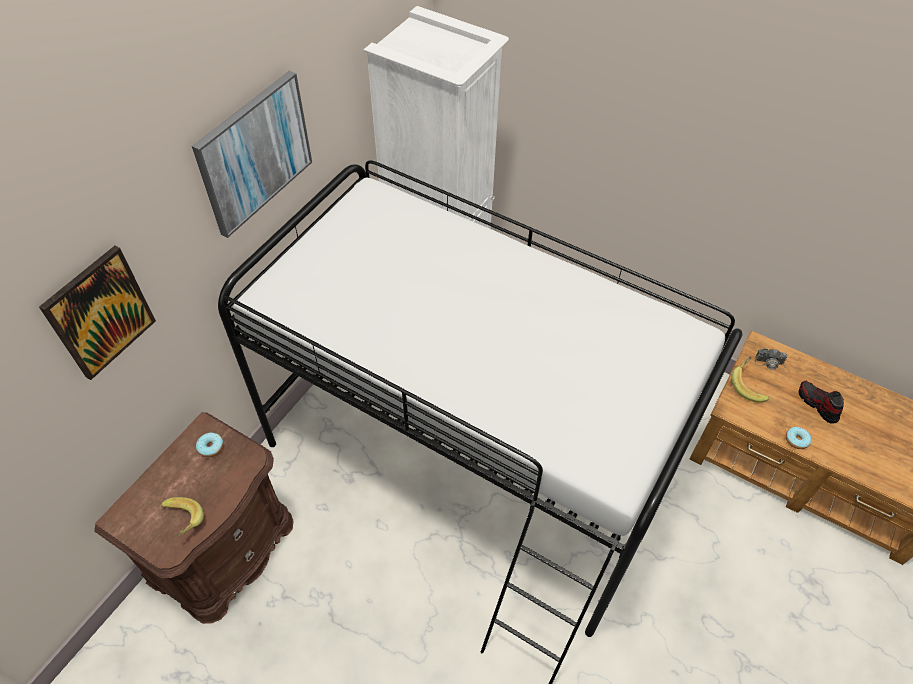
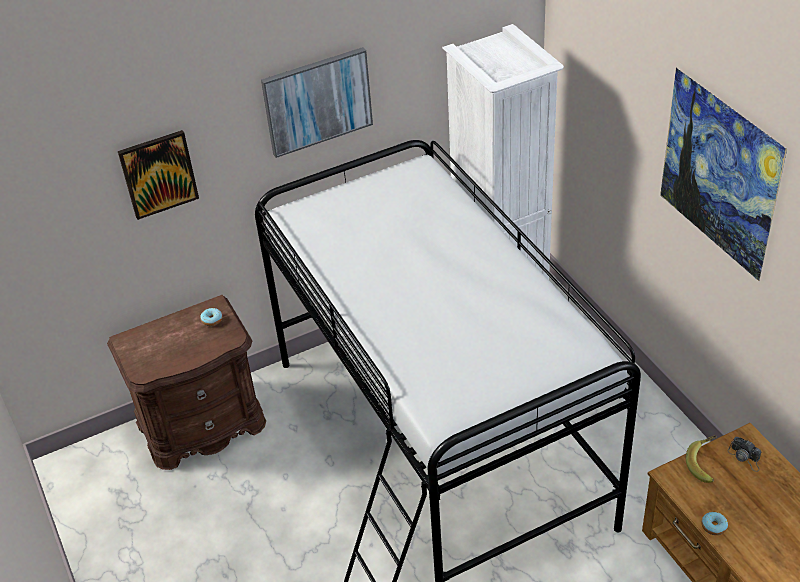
camera: 35 degrees right, 10 degrees down
(182, 522) = (161, 359): banana -> none
(706, 143) = (712, 206): none -> picture
(817, 405) = (762, 508): shoe -> none

